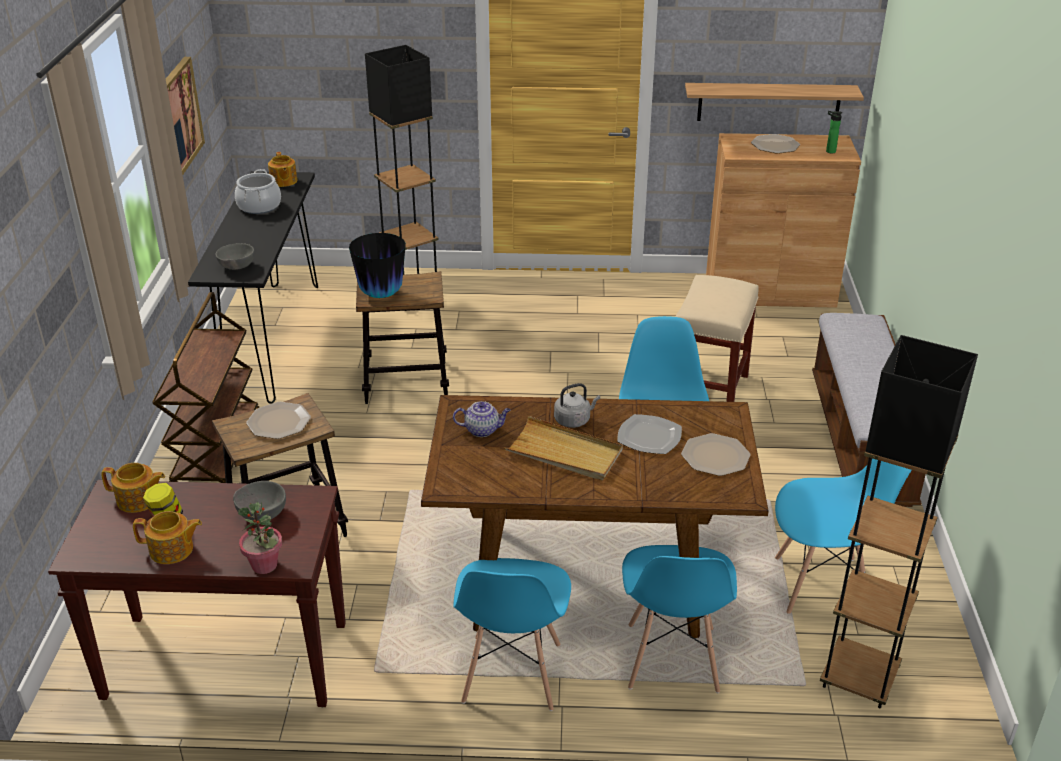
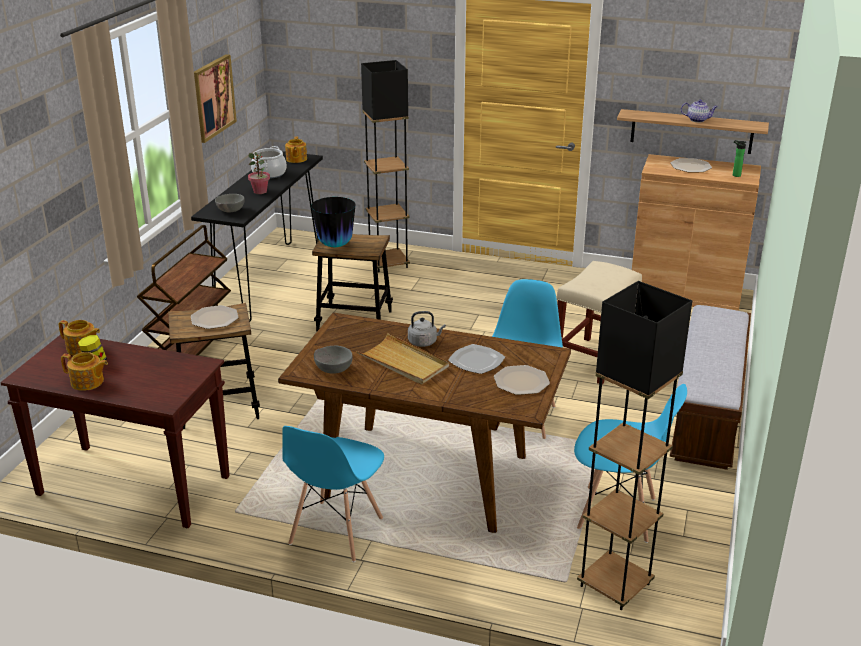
camera: 15 degrees right, 5 degrees down
(261, 513) = (160, 369): grey bowl -> grey bowl (333, 369)
(265, 565) = (144, 401): potted plant -> potted plant (260, 191)
(482, 430) = (350, 339): teapot -> teapot (698, 120)
(671, 659) = (465, 544): blue chair -> none

